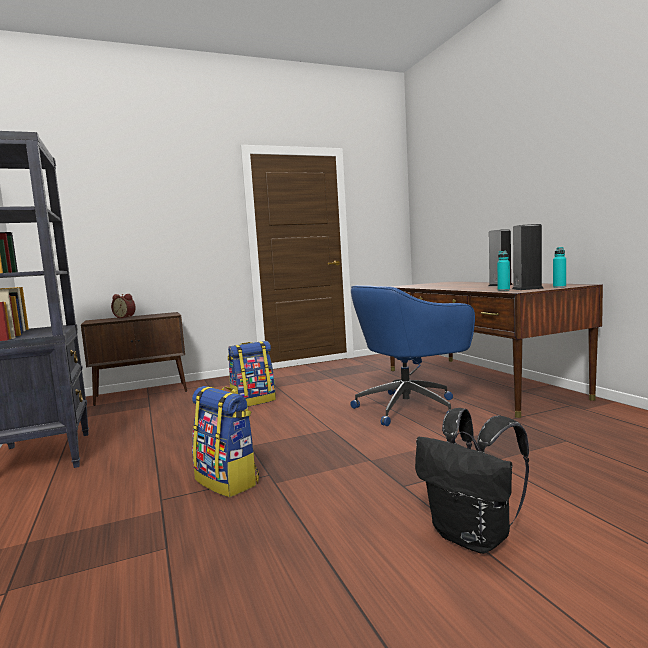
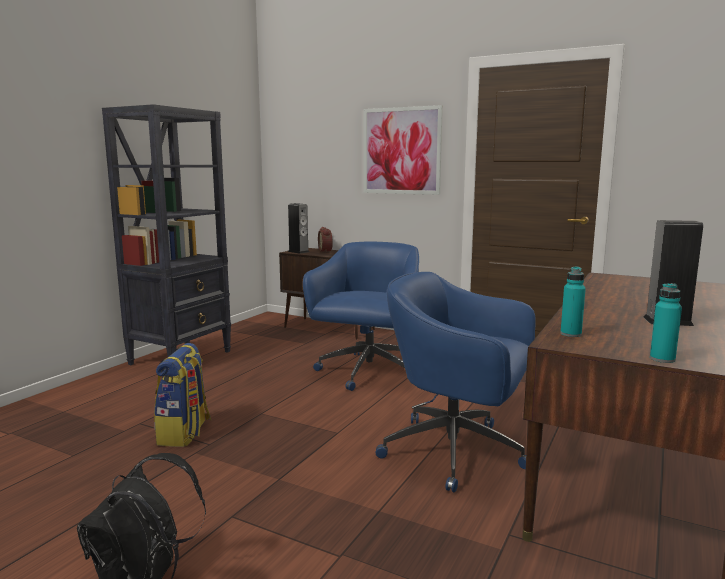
camera: 50 degrees right, 5 degrees up
(188, 218) = (401, 151): none -> picture
(253, 401) = (368, 372): backpack -> blue office chair
(527, 289) = (611, 343): speaker -> speaker (298, 251)

